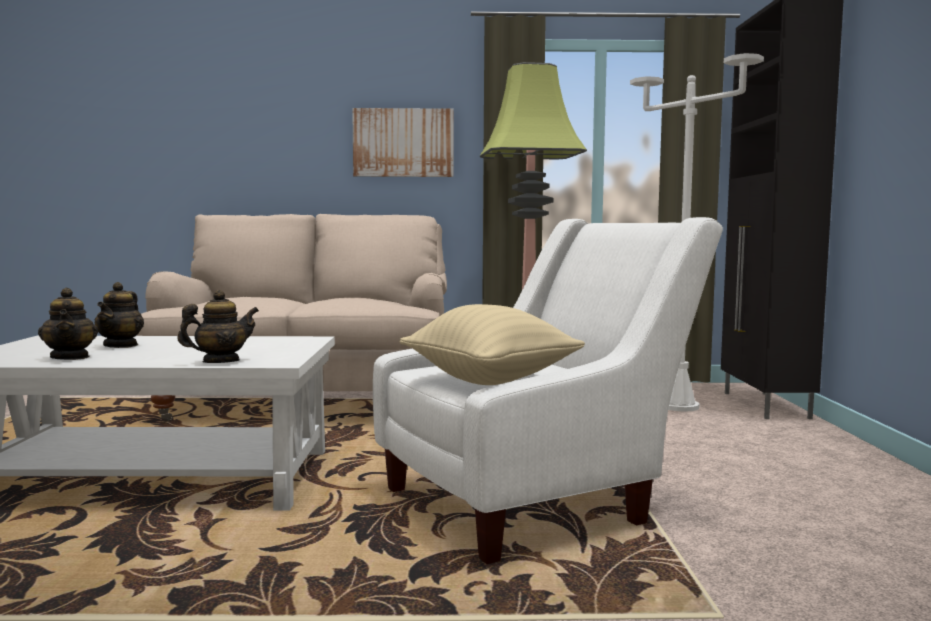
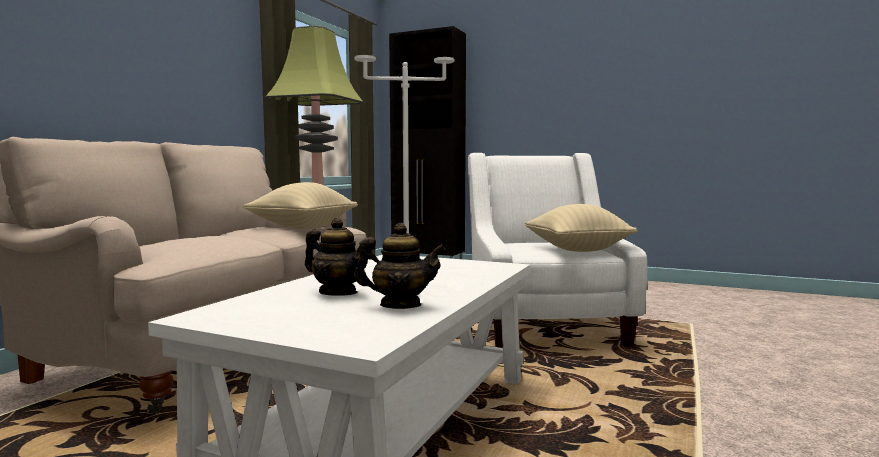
camera: 65 degrees left, 0 degrees up
(220, 361) = (486, 274): teapot -> none
(370, 302) = (303, 228): none -> beige pillow
(403, 143) = (191, 73): picture -> none

